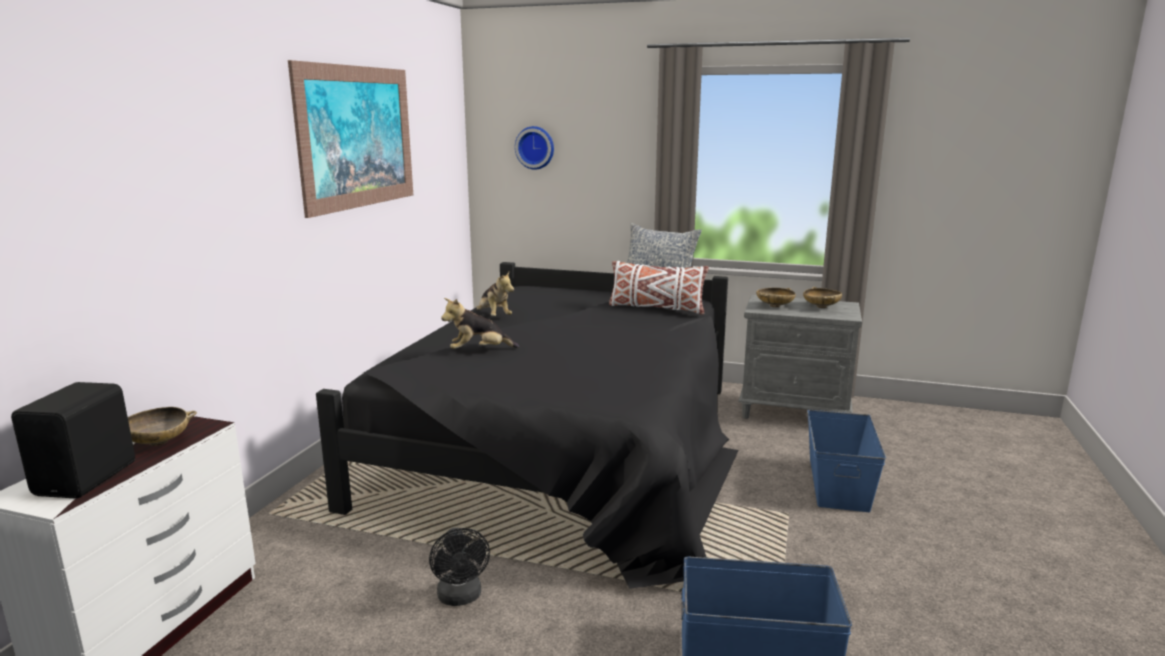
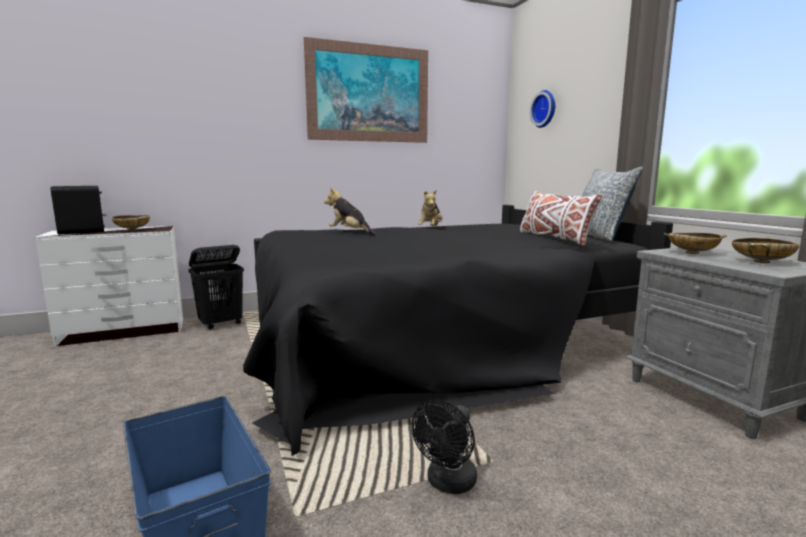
camera: 50 degrees right, 5 degrees down
(286, 541) = (221, 324): none -> black laundry basket
(461, 598) = (201, 379): black fan -> black fan (448, 484)
(838, 483) = (618, 473): blue storage box -> none

